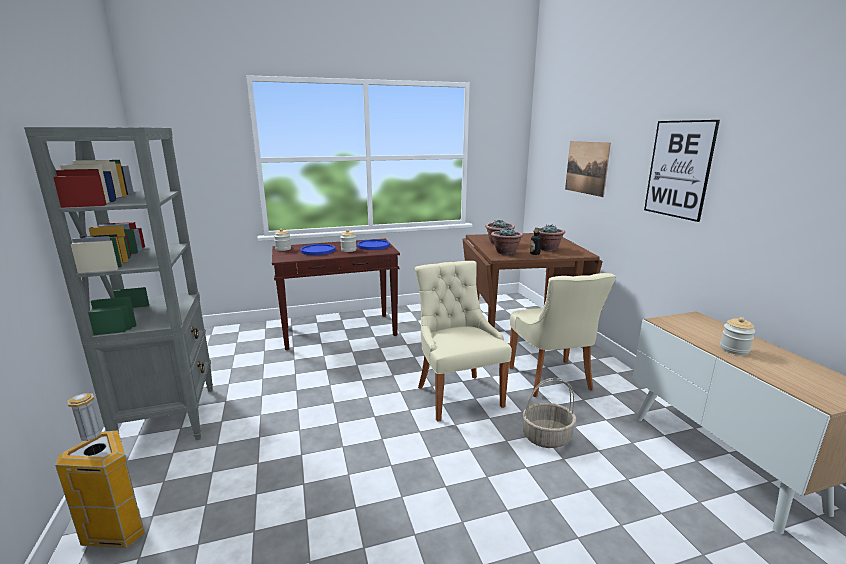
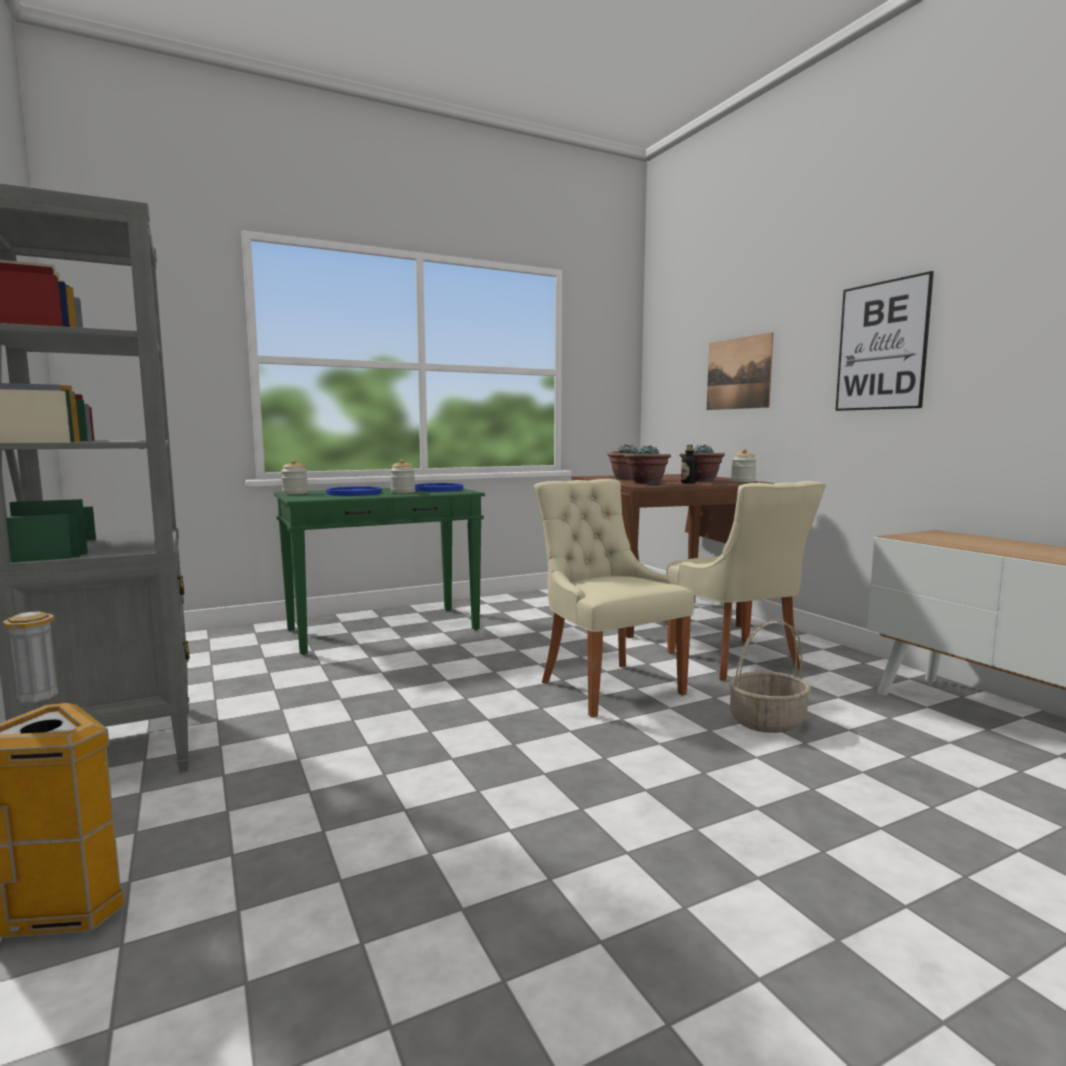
camera: 10 degrees left, 10 degrees down
(340, 331) = (385, 629): brown console table -> green console table
(734, 349) = (1018, 550): jar -> jar (743, 481)

